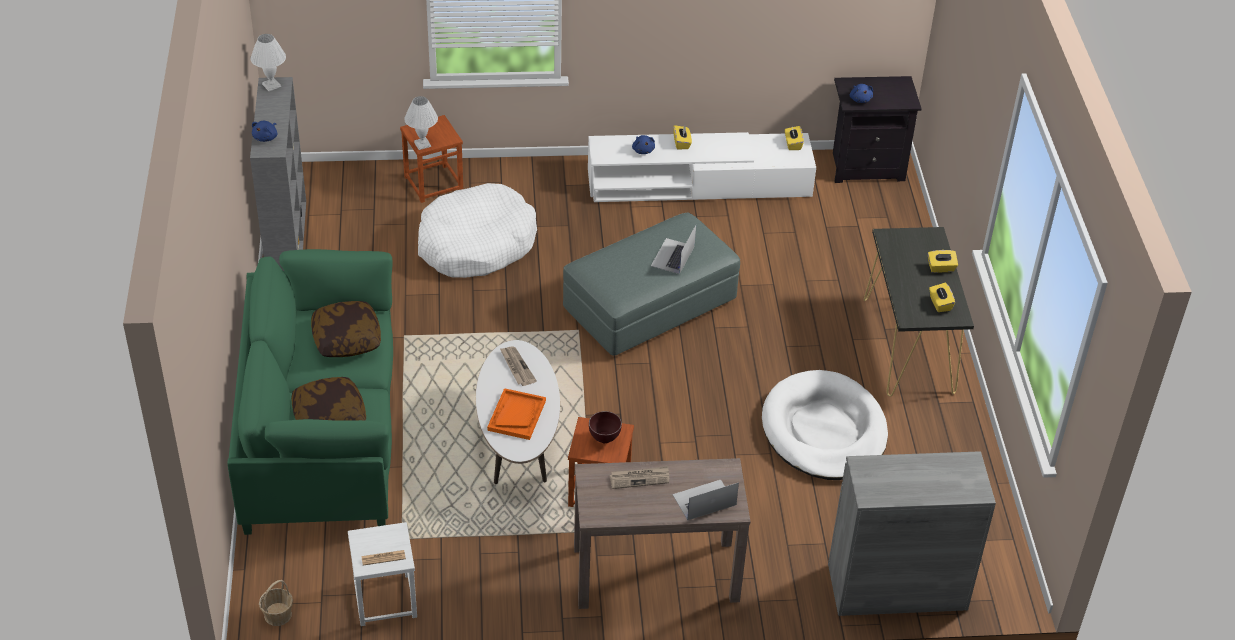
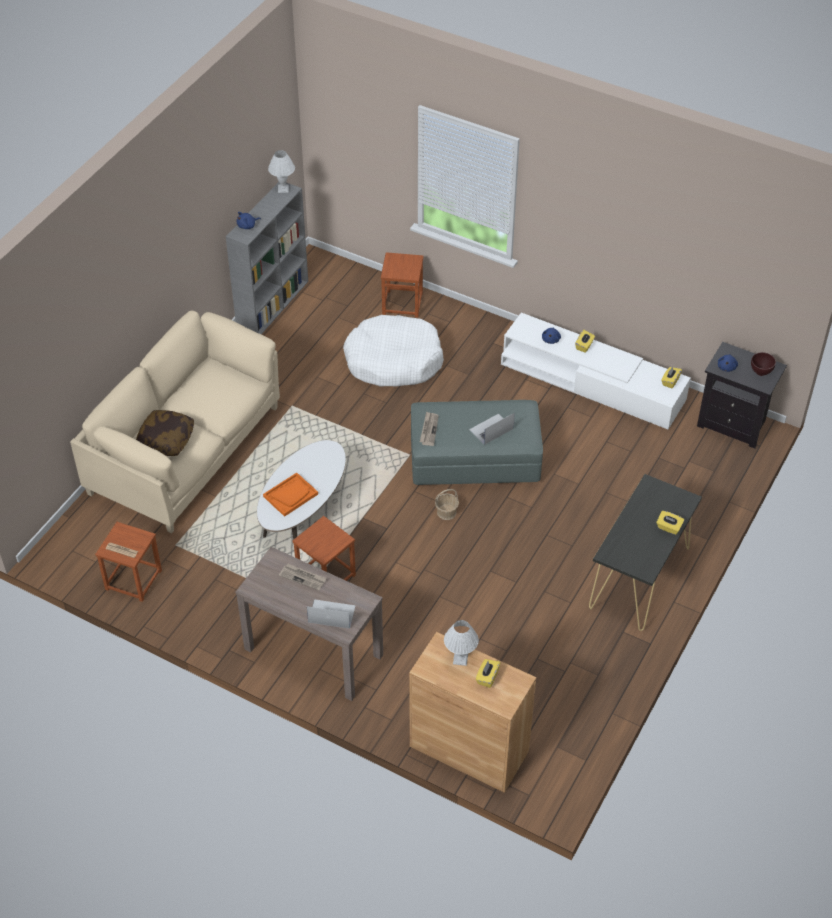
camera: 35 degrees right, 5 degrees up
(278, 614) = (64, 557): basket -> basket (446, 512)
(322, 435) = (185, 450): green sofa -> beige sofa
(346, 339) = (221, 391): pillow -> none
(386, 599) = (134, 580): white stool -> brown stool
(423, 144) = (389, 272): white table lamp -> white table lamp (460, 659)
(516, 367) = (319, 461): newspaper -> newspaper (429, 429)
(603, 439) = (325, 540): brown bowl -> brown bowl (760, 373)
(824, 431) = (518, 610): white dog bed -> none
(897, 587) = (469, 749): grey cabinet -> brown cabinet
(940, 304) = (641, 555): yellow tissue box -> yellow tissue box (487, 677)

